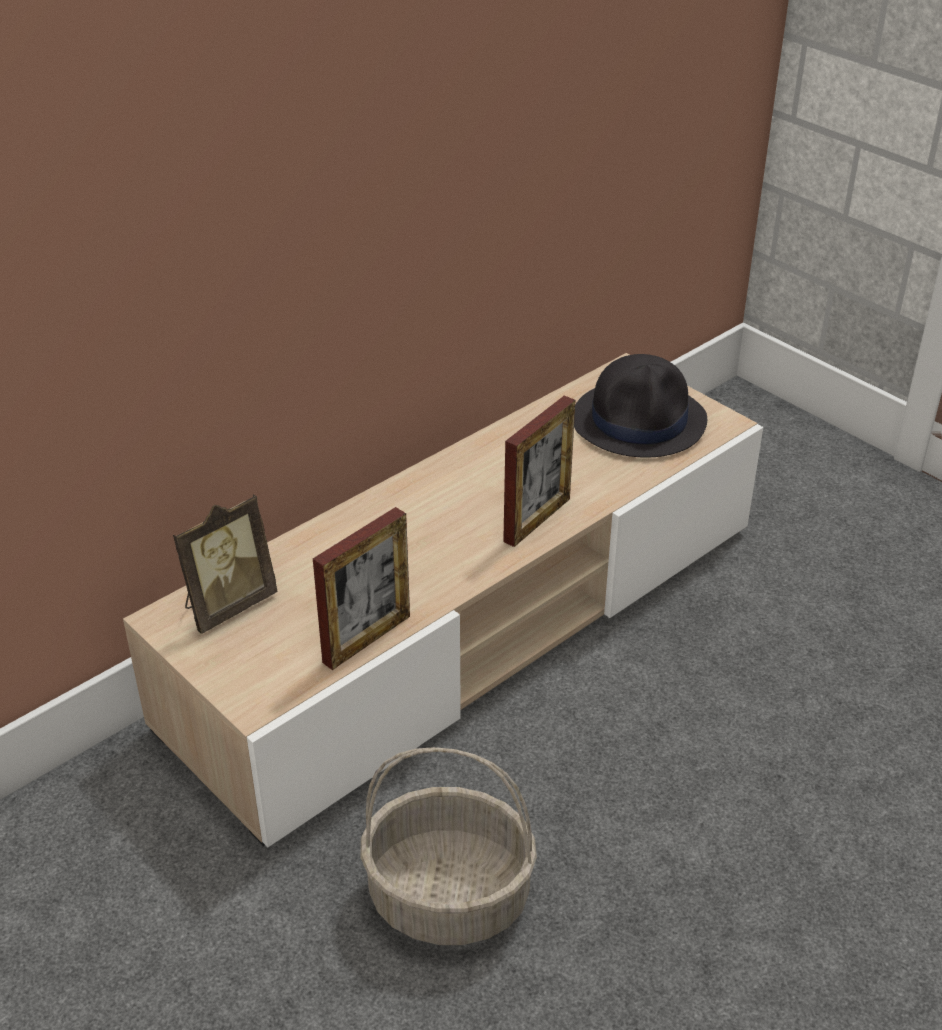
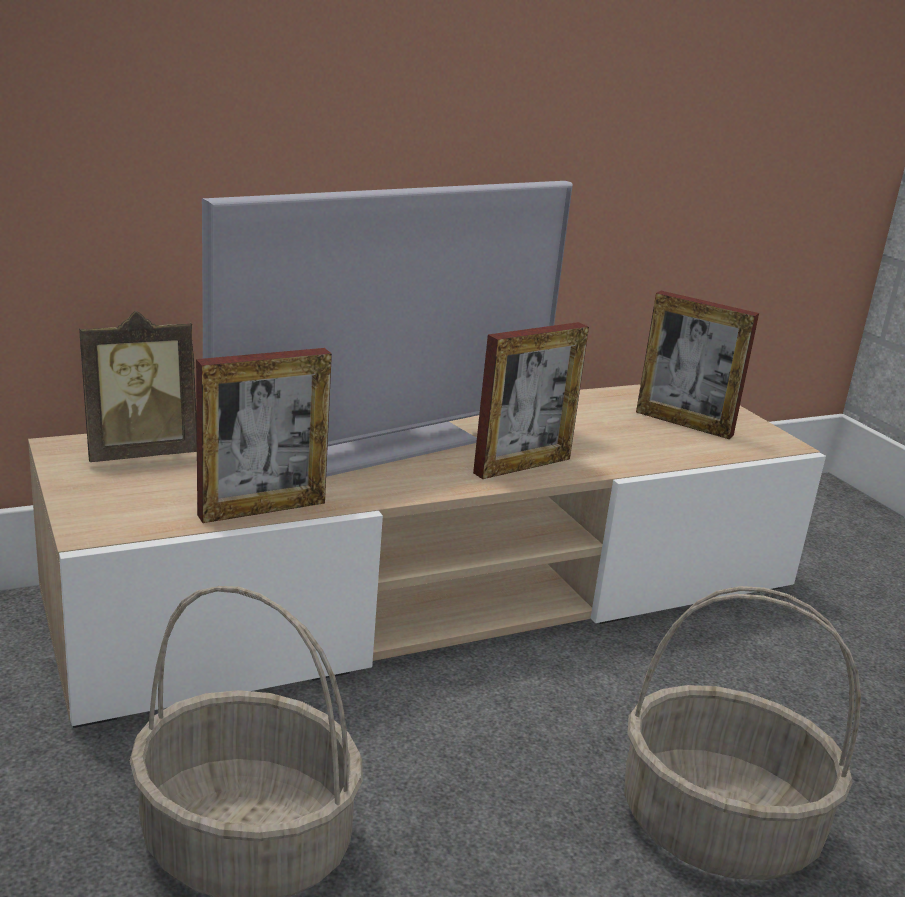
camera: 15 degrees right, 15 degrees down
(415, 532) = (382, 446): none -> television
(640, 421) = (684, 423): black hat -> picture frame
(760, 775) = (720, 828): none -> basket

